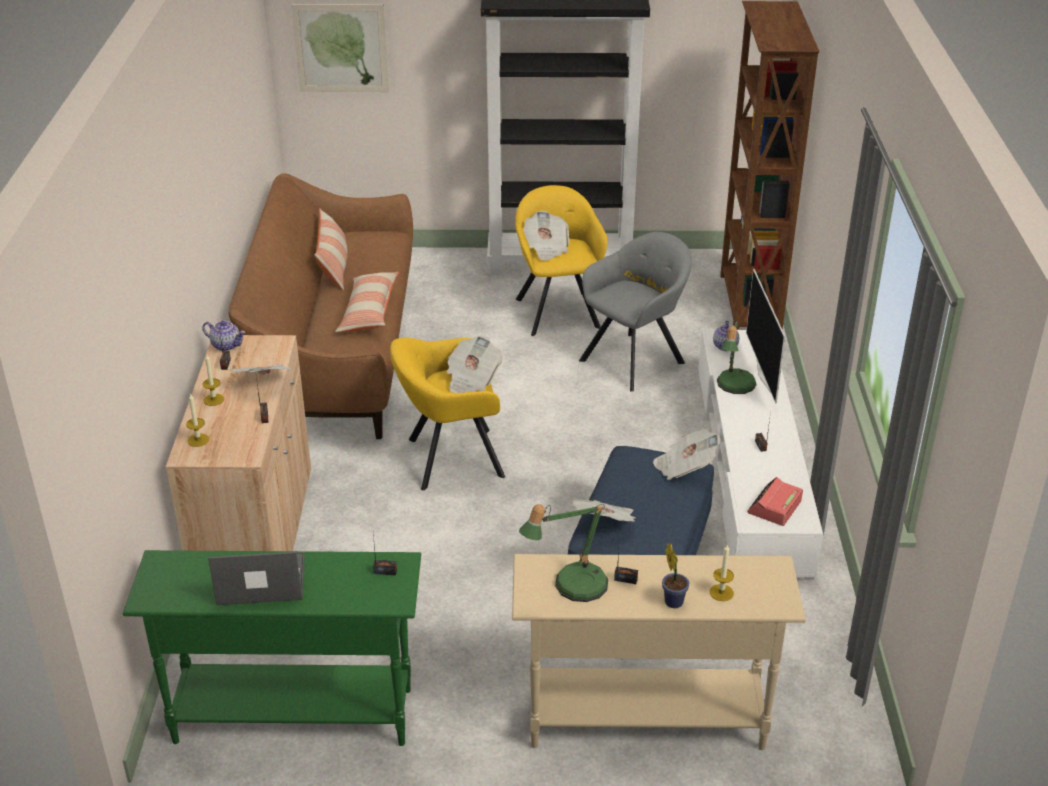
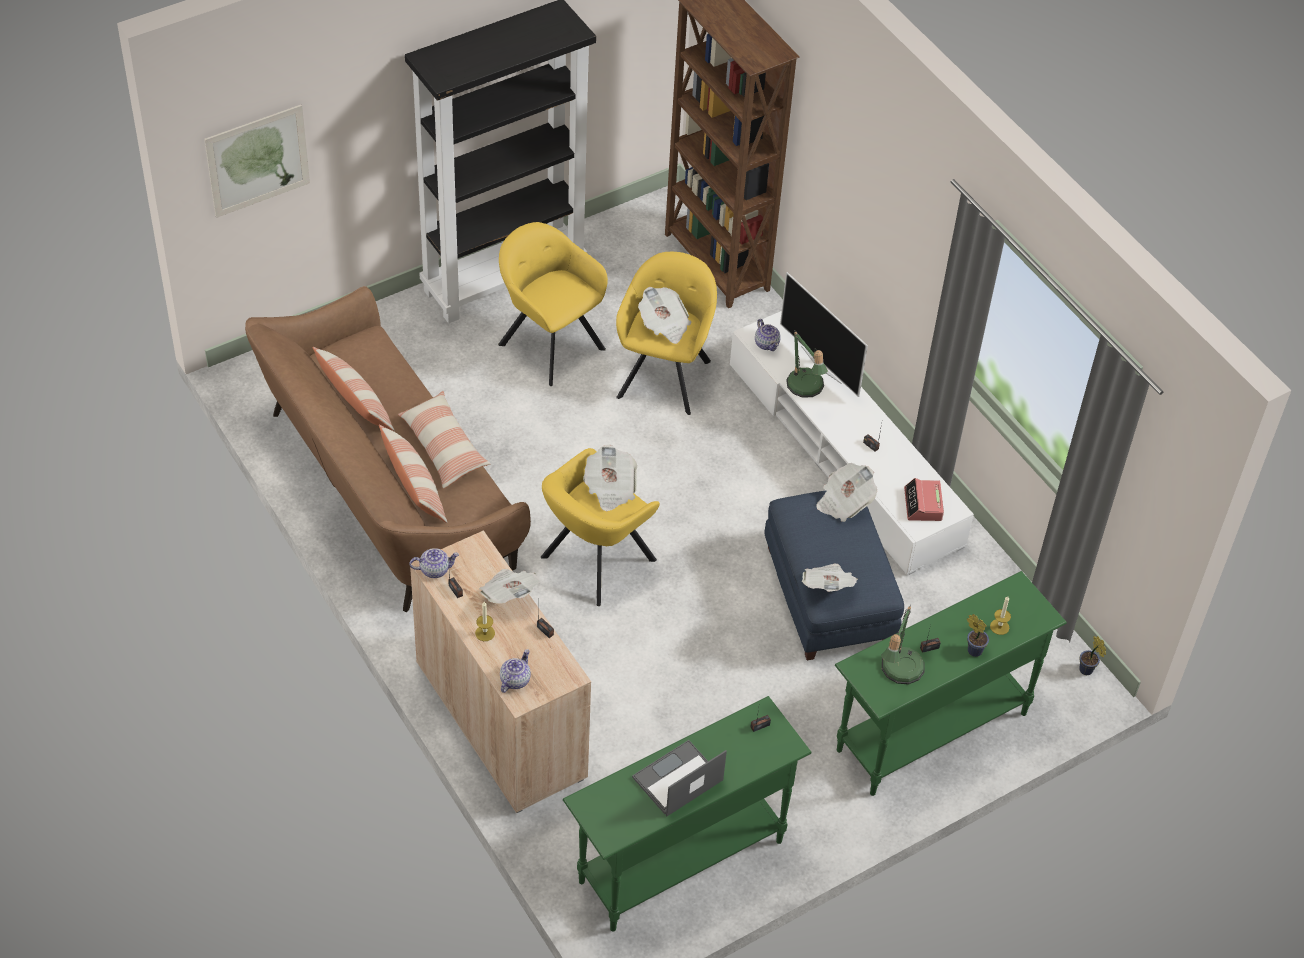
camera: 35 degrees left, 15 degrees up
(198, 440) = (515, 680): candle -> teapot
(318, 328) = (414, 487): none -> pillow
(546, 248) = (542, 296): newspaper -> newspaper (664, 325)
(635, 359) = (665, 374): grey armchair -> yellow armchair
(644, 719) = (930, 731): beige console table -> green console table
(868, 740) = (1087, 671): none -> potted plant

